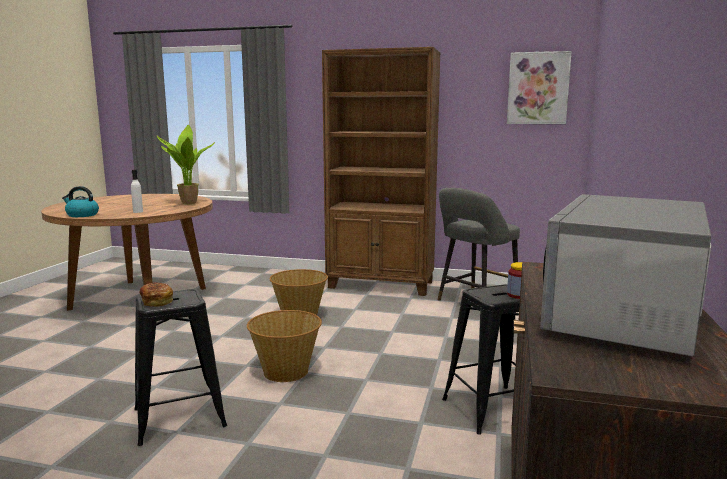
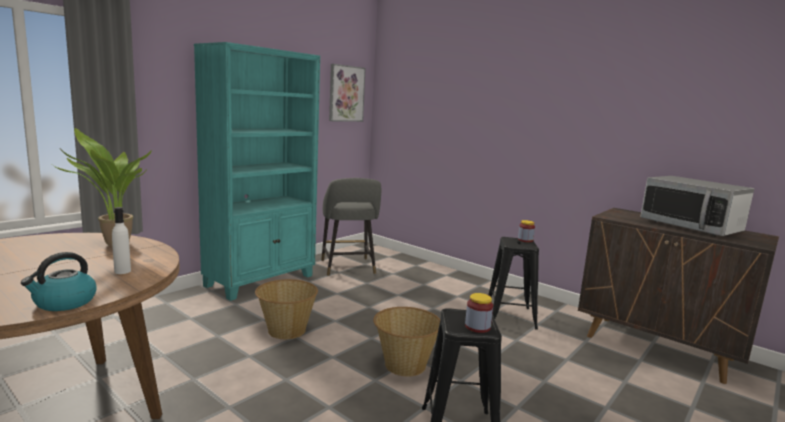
camera: 65 degrees left, 0 degrees up
(157, 302) = (477, 327): bread -> jar
(381, 285) = (261, 281): brown bookcase -> turquoise bookcase

